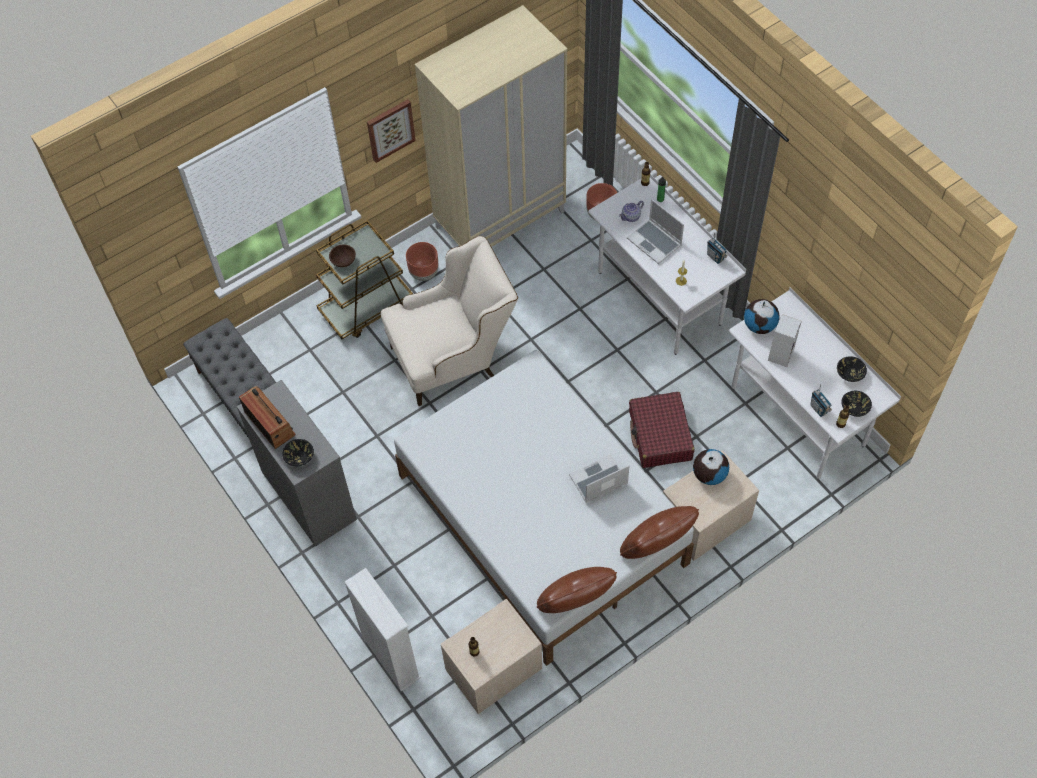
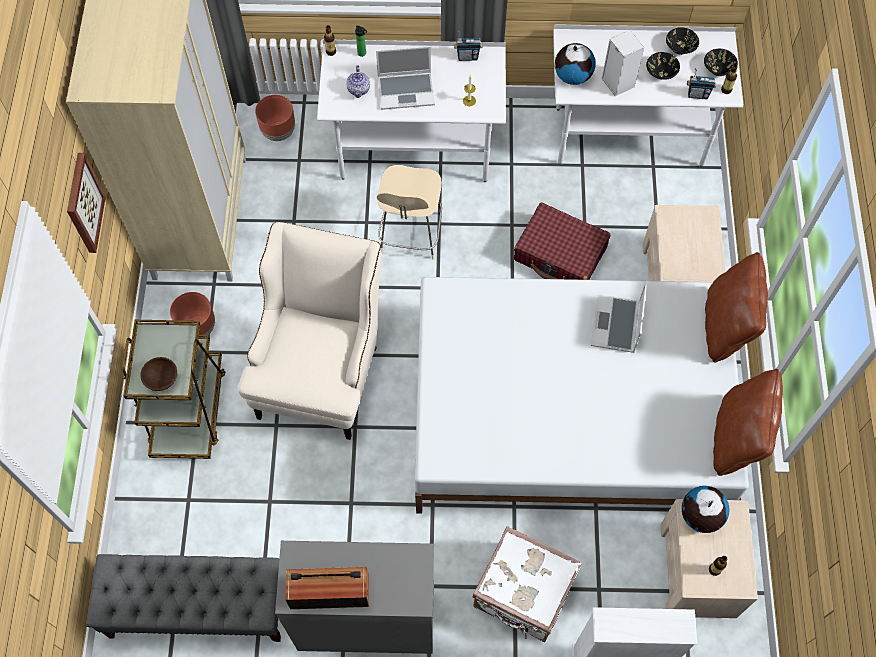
camera: 55 degrees left, 5 degrees up
(299, 457) = (400, 587): black bowl -> black bowl (661, 72)
(394, 573) = (524, 594): none -> white suitcase
(593, 339) = (410, 235): none -> beige chair
(709, 475) = (672, 233): globe -> globe (700, 516)

